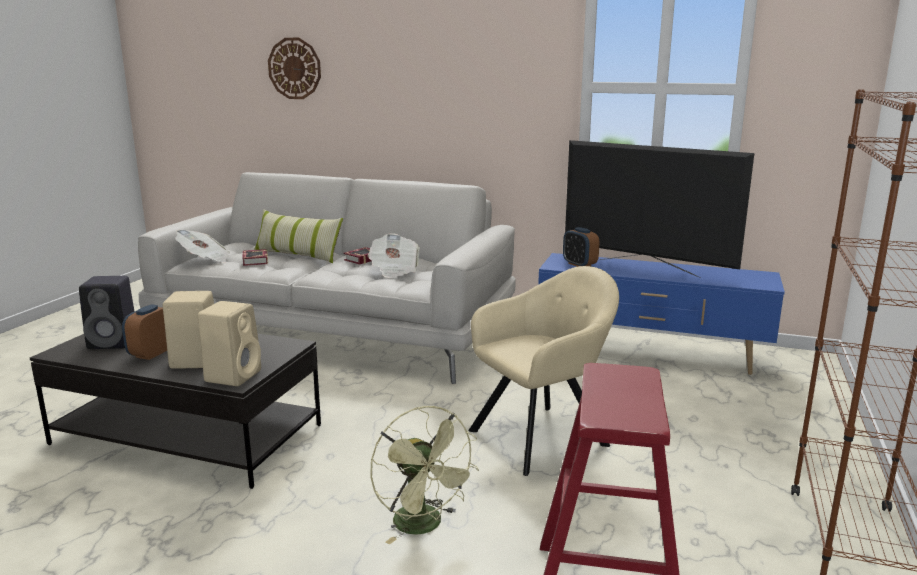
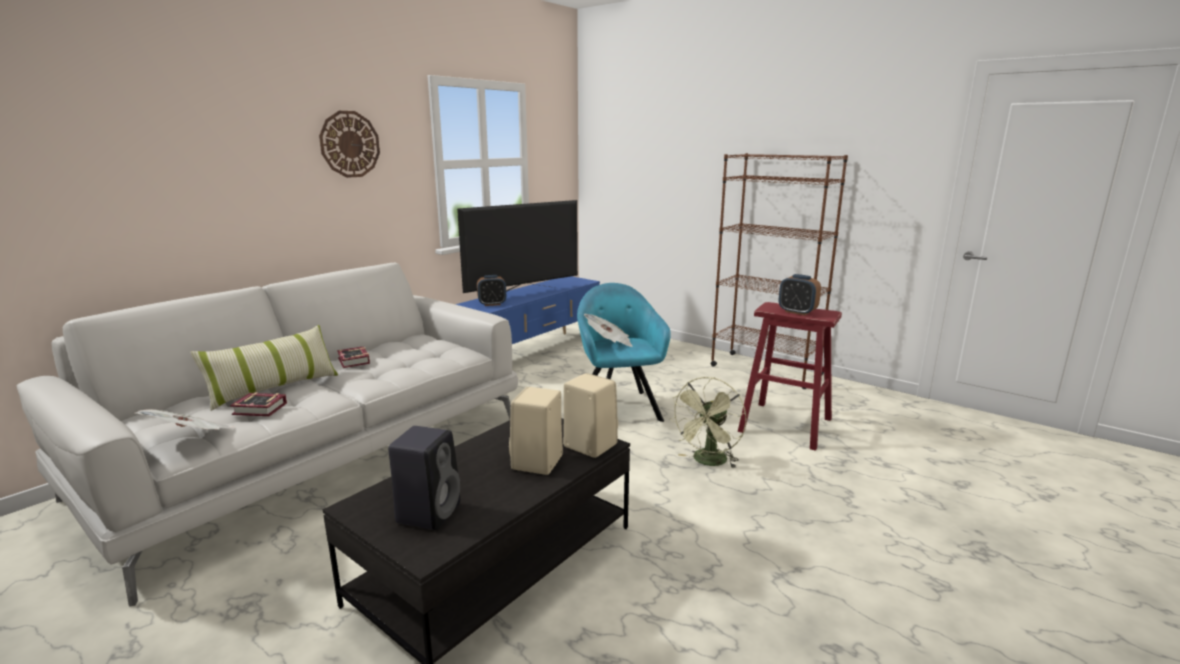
camera: 70 degrees left, 0 degrees up
(152, 353) = (493, 486): alarm clock -> alarm clock (797, 312)
(294, 68) = (97, 158): wall clock -> wall clock (350, 144)
(394, 270) = (409, 354): newspaper -> newspaper (609, 343)
(424, 526) = (708, 462): green fan -> green fan turned 135 degrees clockwise
(543, 436) = (618, 406): beige armchair -> turquoise armchair

